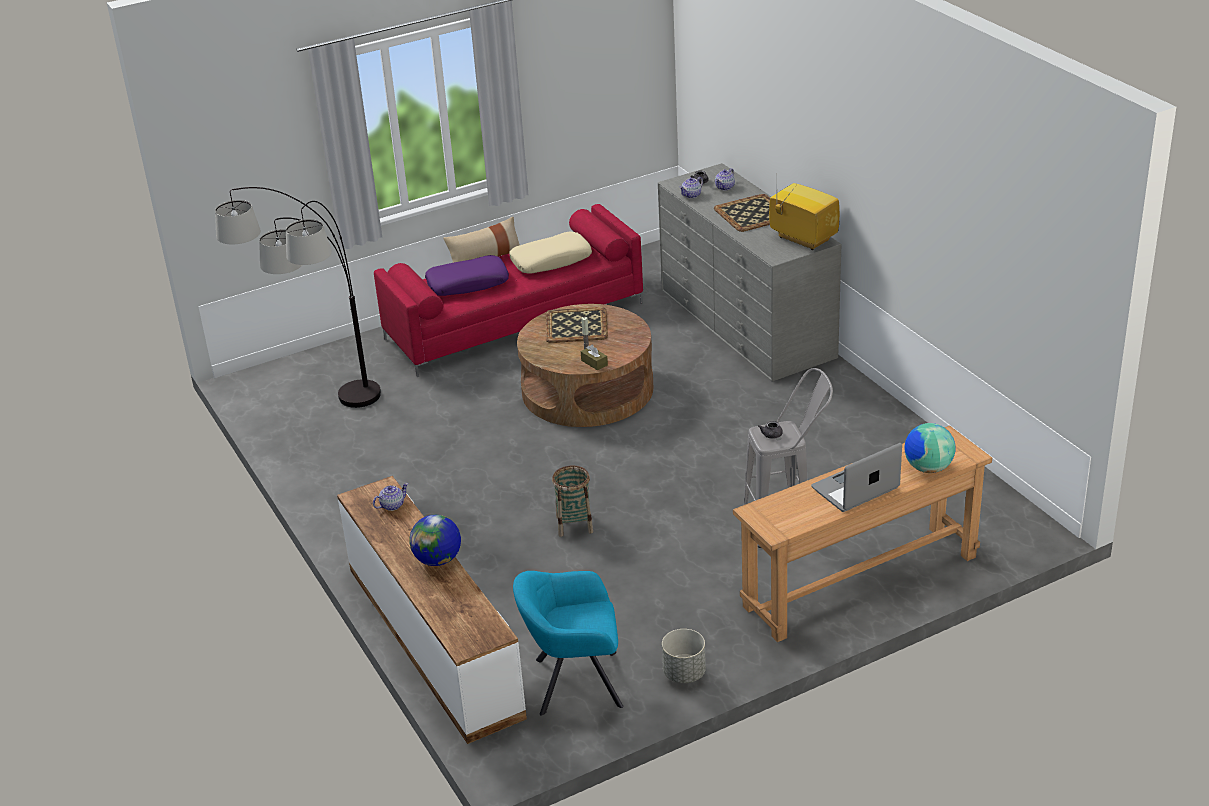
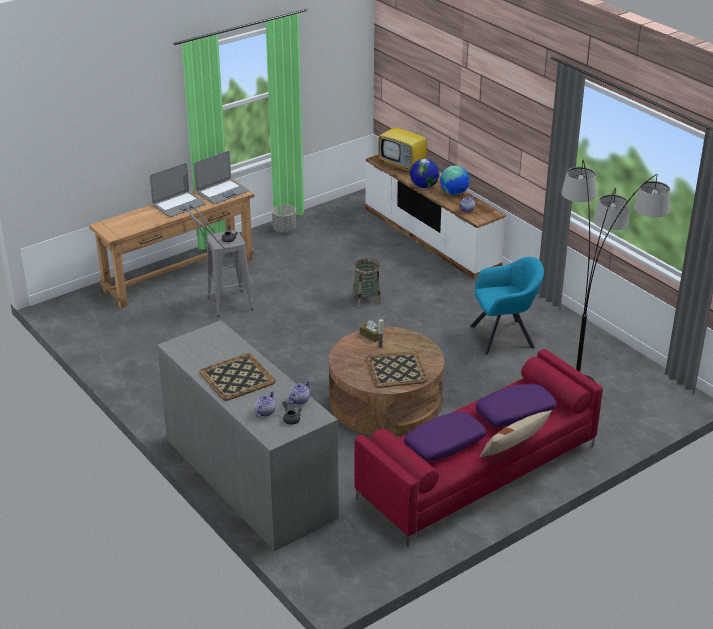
camera: 170 degrees right, 0 degrees up
(551, 260) = (445, 444): beige pillow -> purple pillow
(573, 683) = (344, 223): turquoise armchair -> turquoise armchair (505, 336)
(786, 513) = (222, 192): none -> laptop
(801, 239) = (192, 348): television -> television (403, 165)
(928, 468) = (131, 217): globe -> globe (454, 193)

